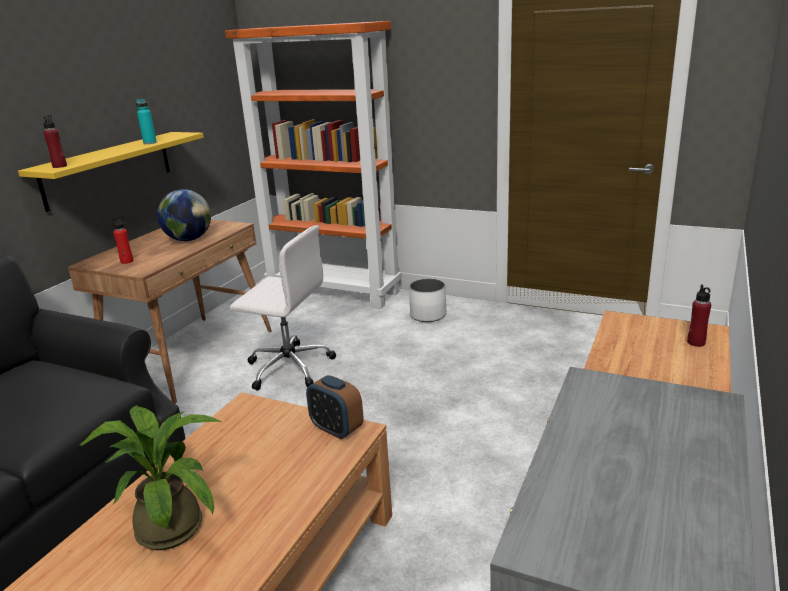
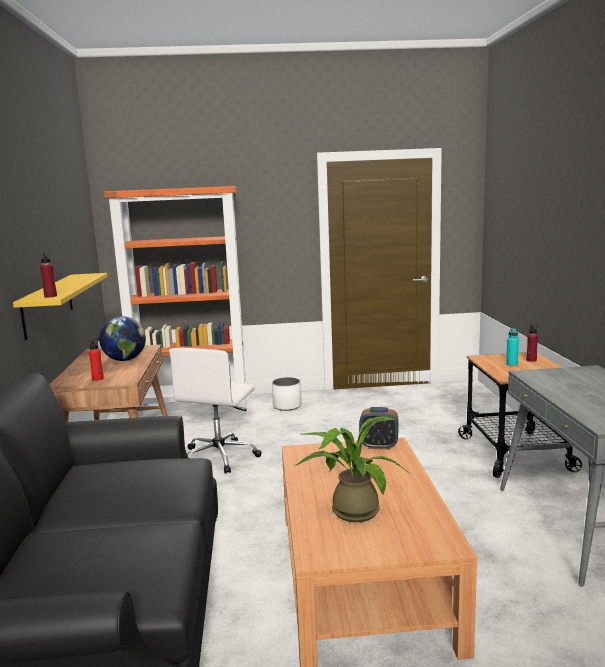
camera: 30 degrees left, 10 degrees down
(150, 143) = (81, 280): turquoise bottle -> turquoise bottle (511, 364)
(288, 367) = (220, 456): white office chair -> white office chair turned 120 degrees clockwise

